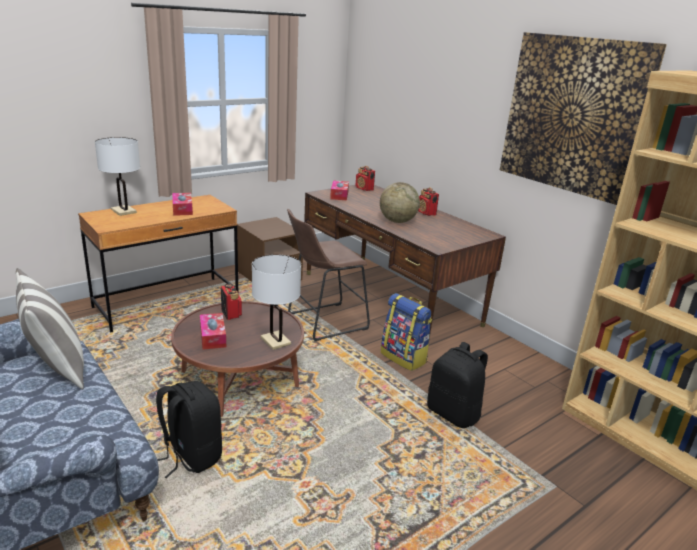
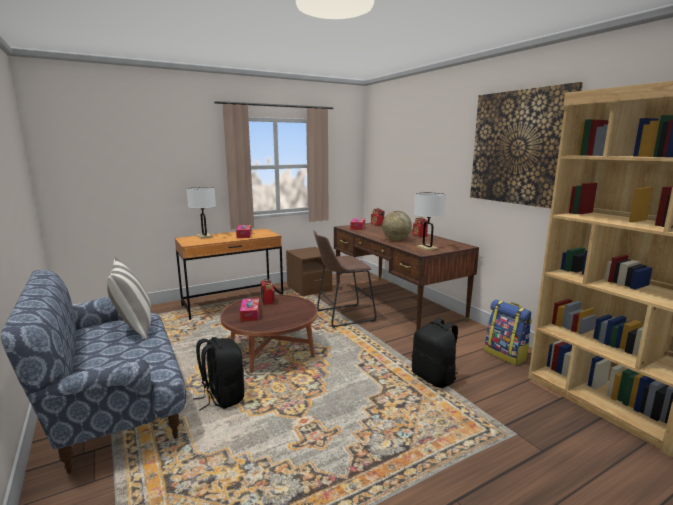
camera: 10 degrees right, 10 degrees down
(276, 341) = (294, 317): white table lamp -> white table lamp (427, 248)
(404, 358) = (400, 339): backpack -> backpack (506, 355)

